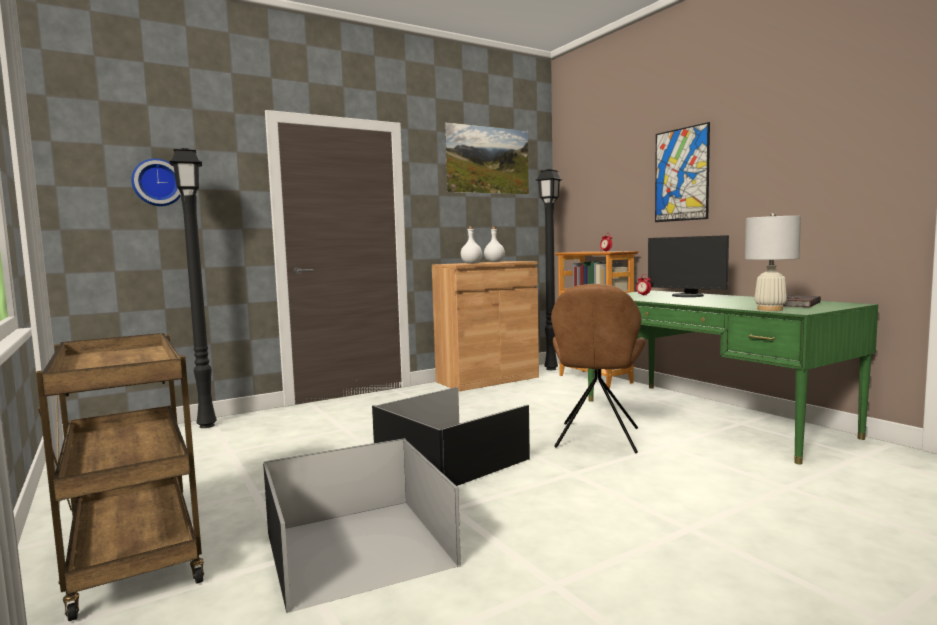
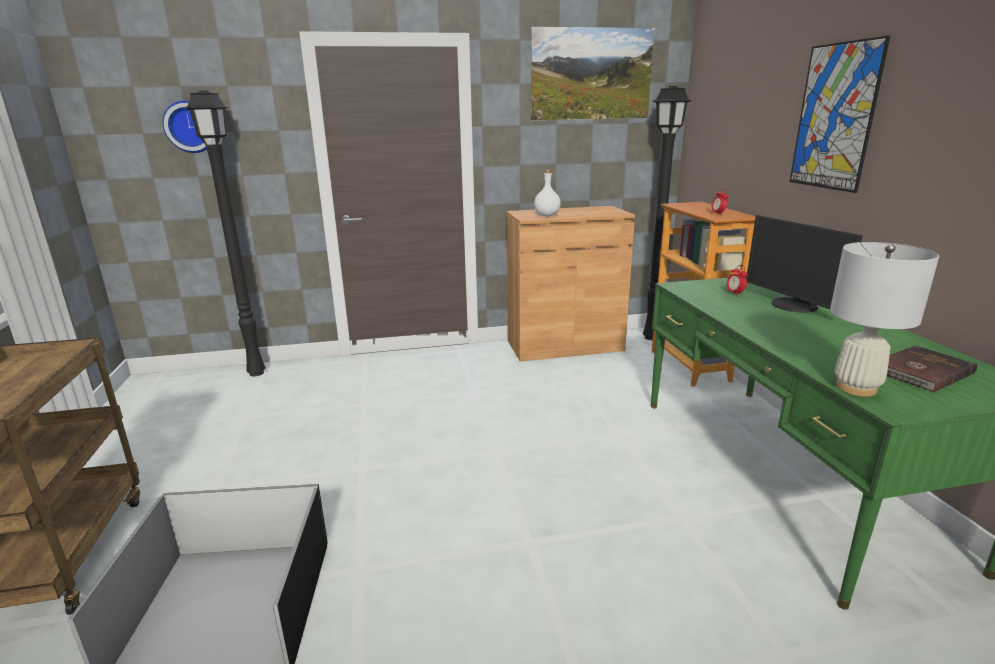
camera: 20 degrees right, 15 degrees up
(452, 459) = (424, 481): black storage box -> none
(494, 262) = (581, 212): white bottle -> none
(597, 439) = (606, 483): brown chair -> none

